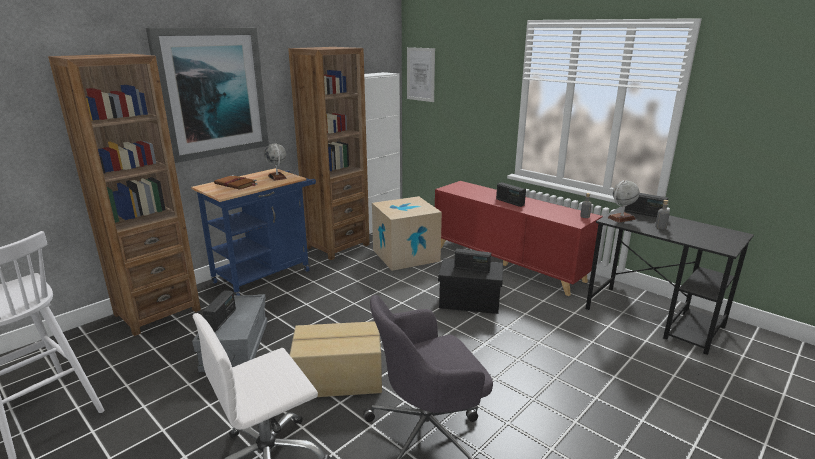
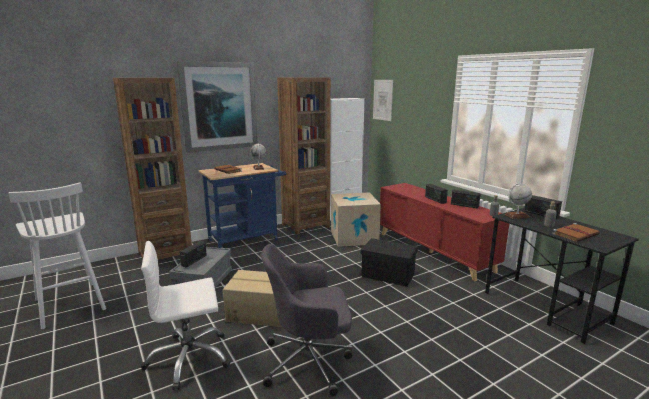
camera: 15 degrees right, 5 degrees down
(472, 269) = (389, 248): radio -> radio (464, 205)
(693, 235) = (576, 234): none -> brown book

